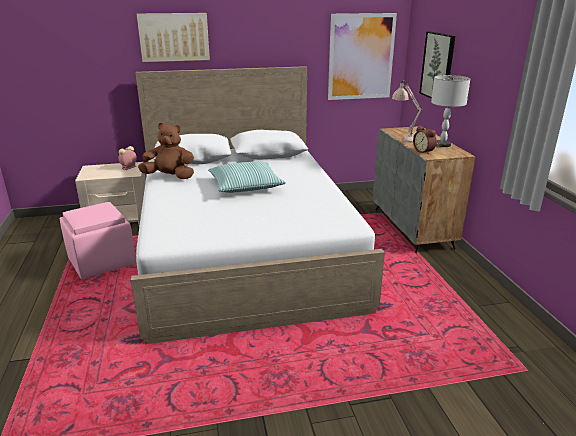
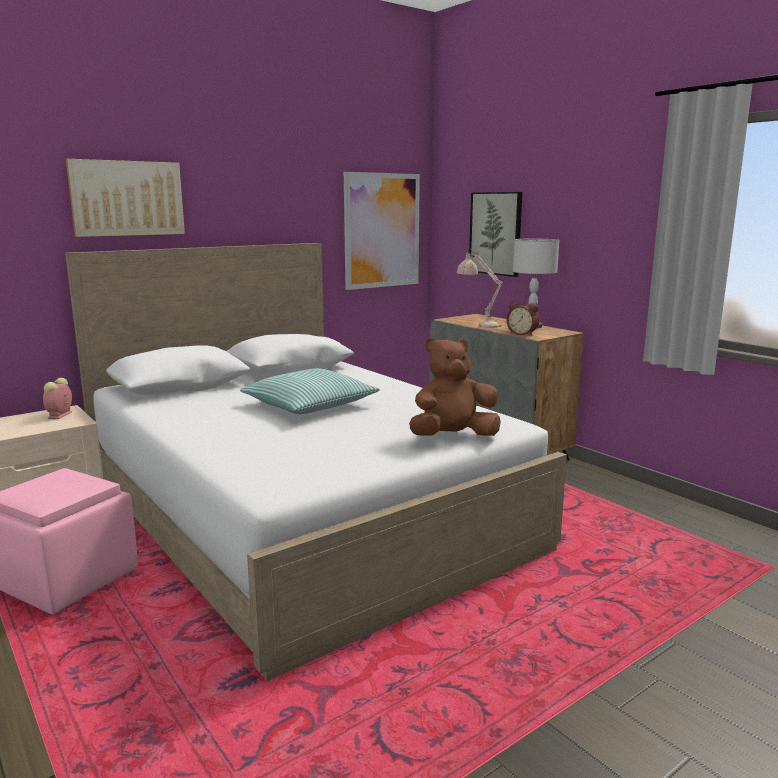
camera: 25 degrees left, 10 degrees down
(170, 177) = (173, 410): brown plush toy -> brown plush toy (453, 437)

